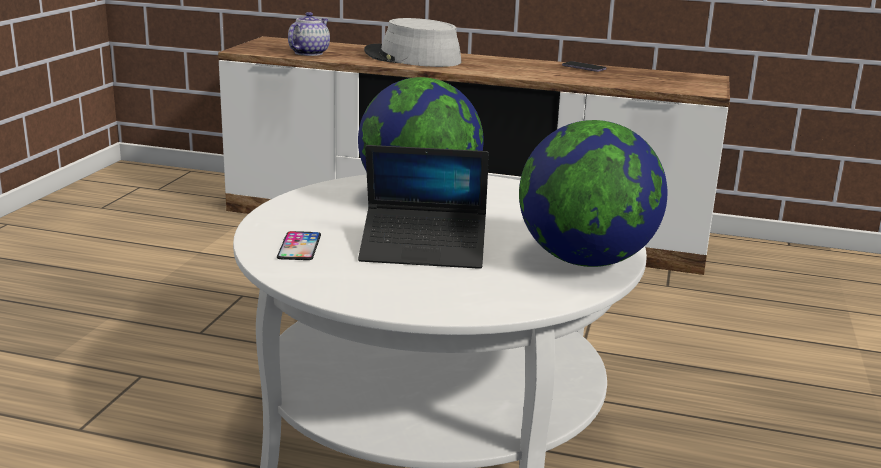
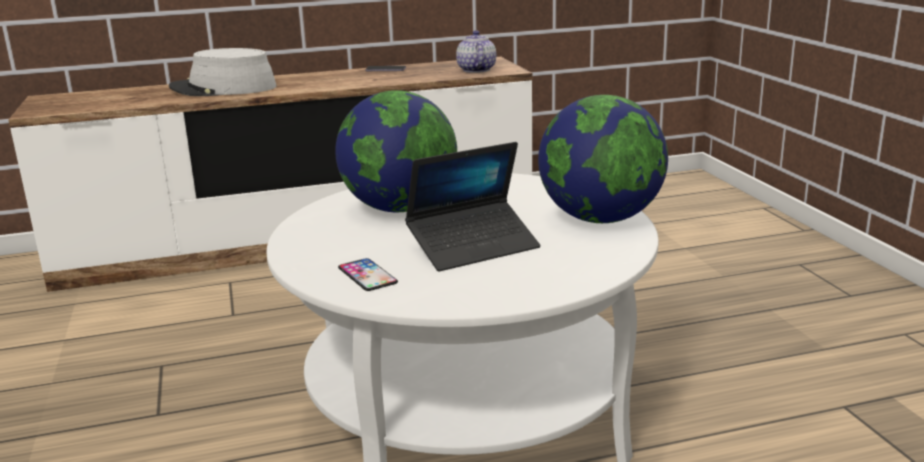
camera: 30 degrees left, 0 degrees up
(308, 53) = (111, 102): teapot -> teapot (475, 70)

